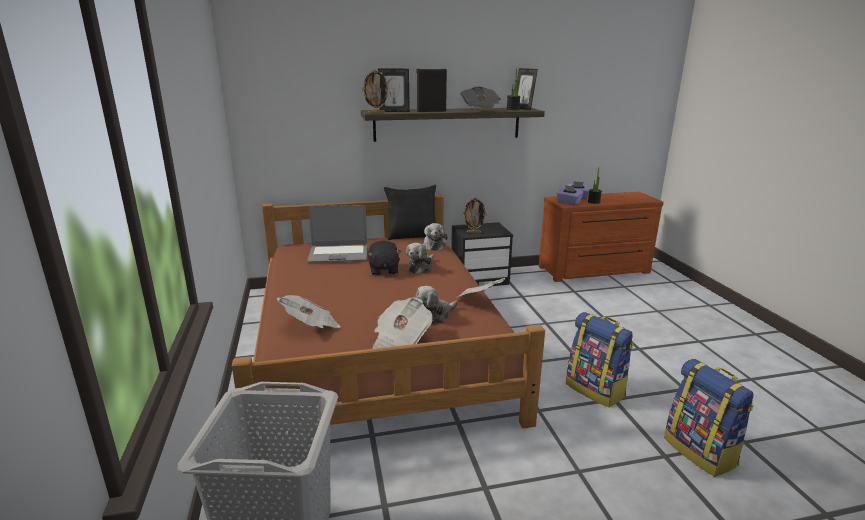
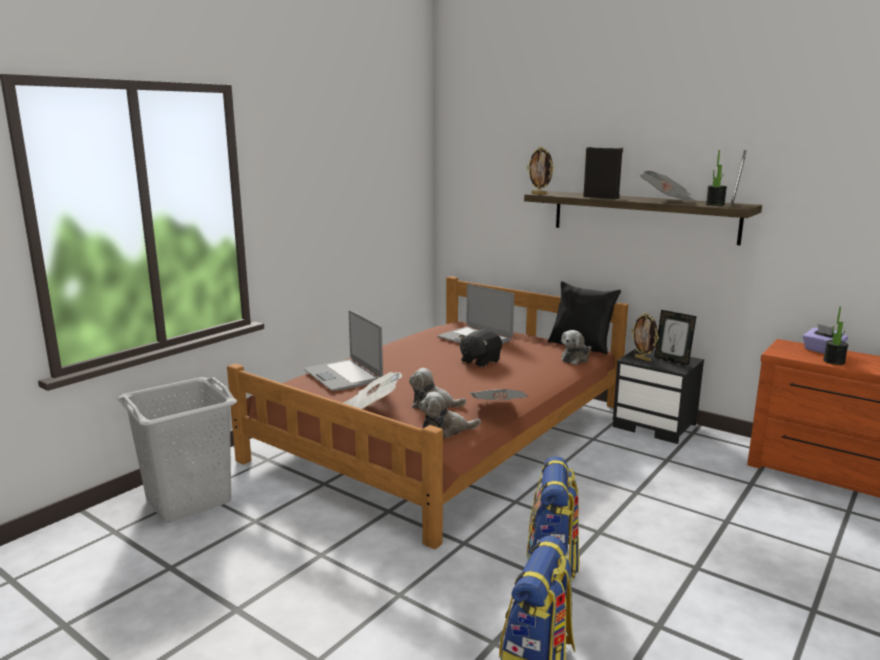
camera: 50 degrees right, 5 degrees down
(311, 326) = (343, 376): newspaper -> laptop
(394, 111) = (564, 194): picture frame -> picture frame (672, 360)
(420, 267) = (515, 370): plush toy -> plush toy (445, 430)
(568, 202) = (789, 352): purple tissue box -> none

